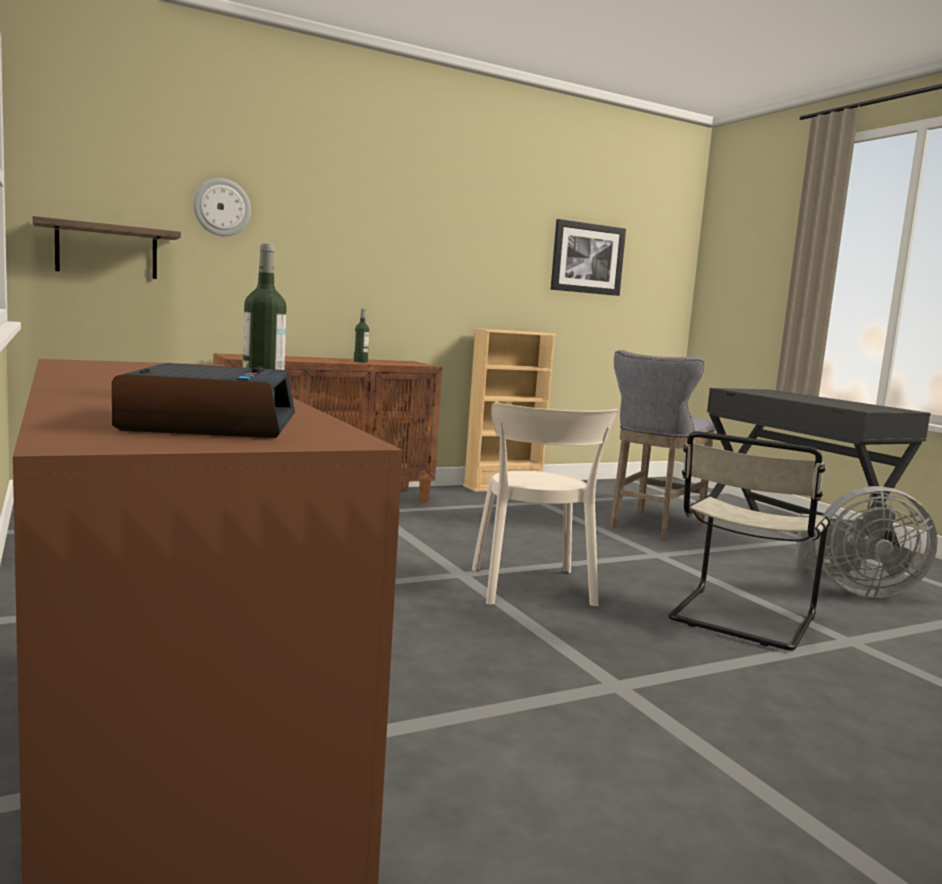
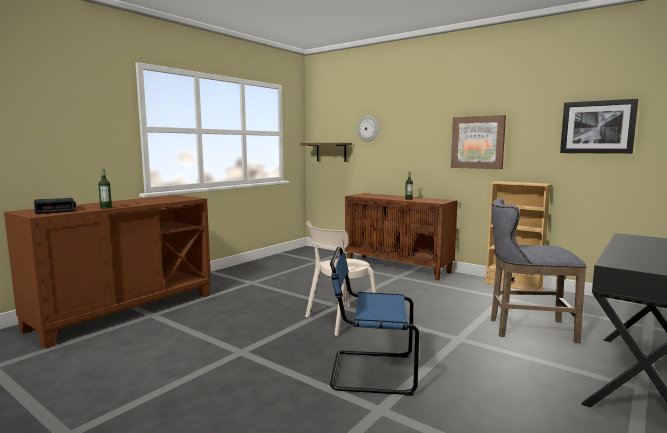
camera: 65 degrees right, 0 degrees up
(445, 263) = (477, 142): none -> picture
(740, 619) = (369, 372): beige chair -> blue chair
(856, 590) = (512, 412): grey fan -> none

